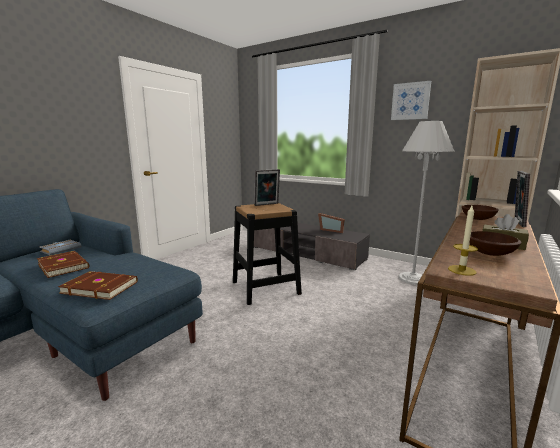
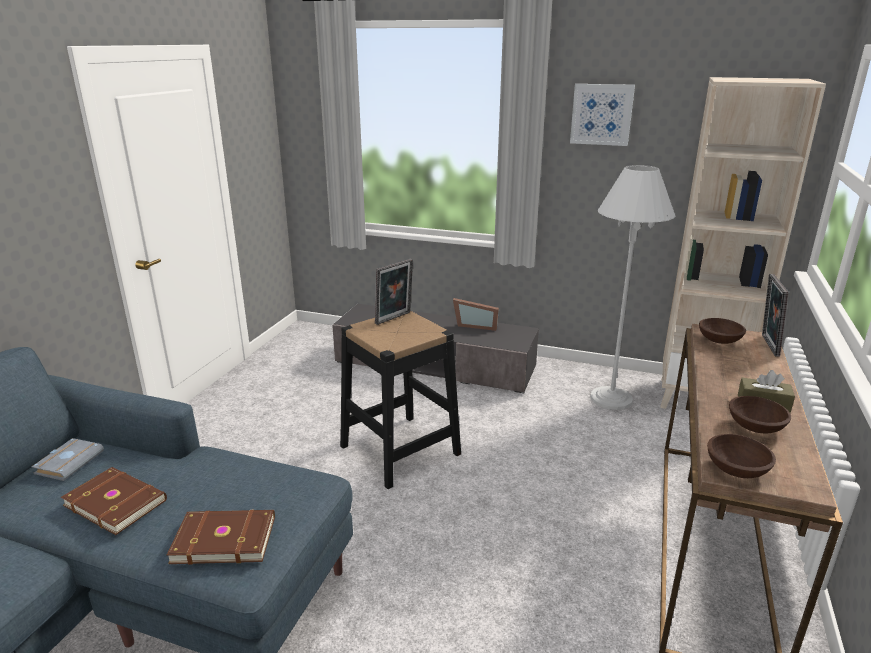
camera: 15 degrees left, 10 degrees up
(461, 270) = (736, 469): candle -> brown bowl

